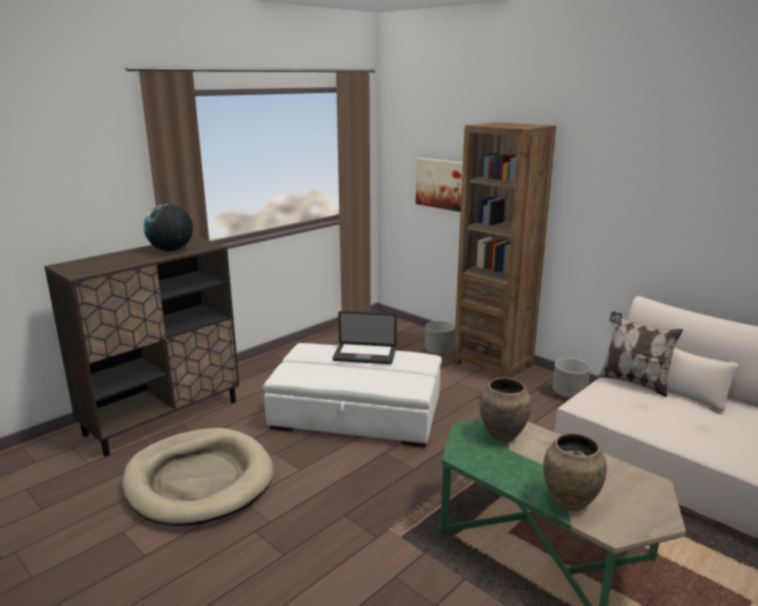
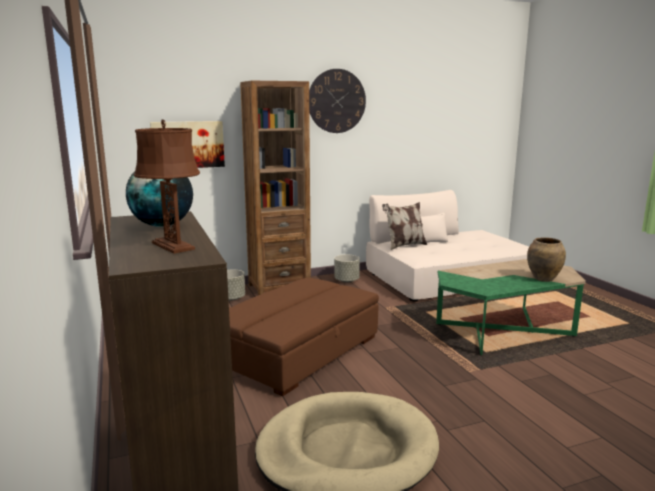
camera: 65 degrees left, 5 degrees down
(111, 263) = (172, 246): none -> brown table lamp
(357, 413) = (297, 351): white ottoman -> brown ottoman
(364, 355) = (282, 295): laptop -> none
(503, 435) = (465, 277): brown vase -> none
(613, 154) = (336, 101): none -> wall clock

